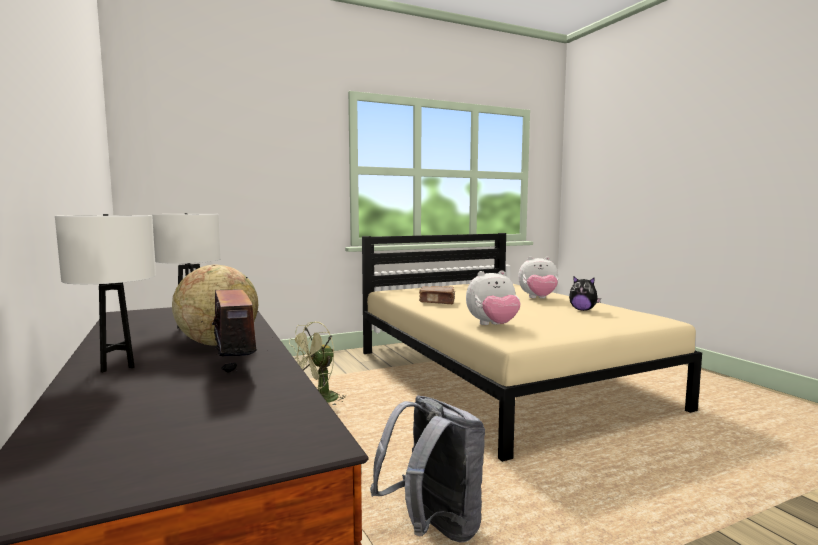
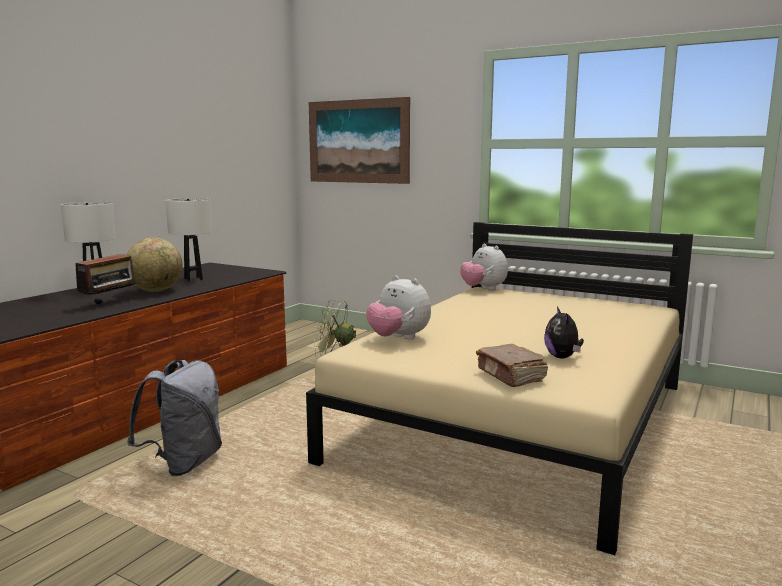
camera: 55 degrees right, 5 degrees up
(212, 161) = (358, 141): none -> picture
(437, 302) = (467, 308): brown book -> brown book (511, 376)
(538, 298) = (584, 333): plush toy -> plush toy (483, 289)

